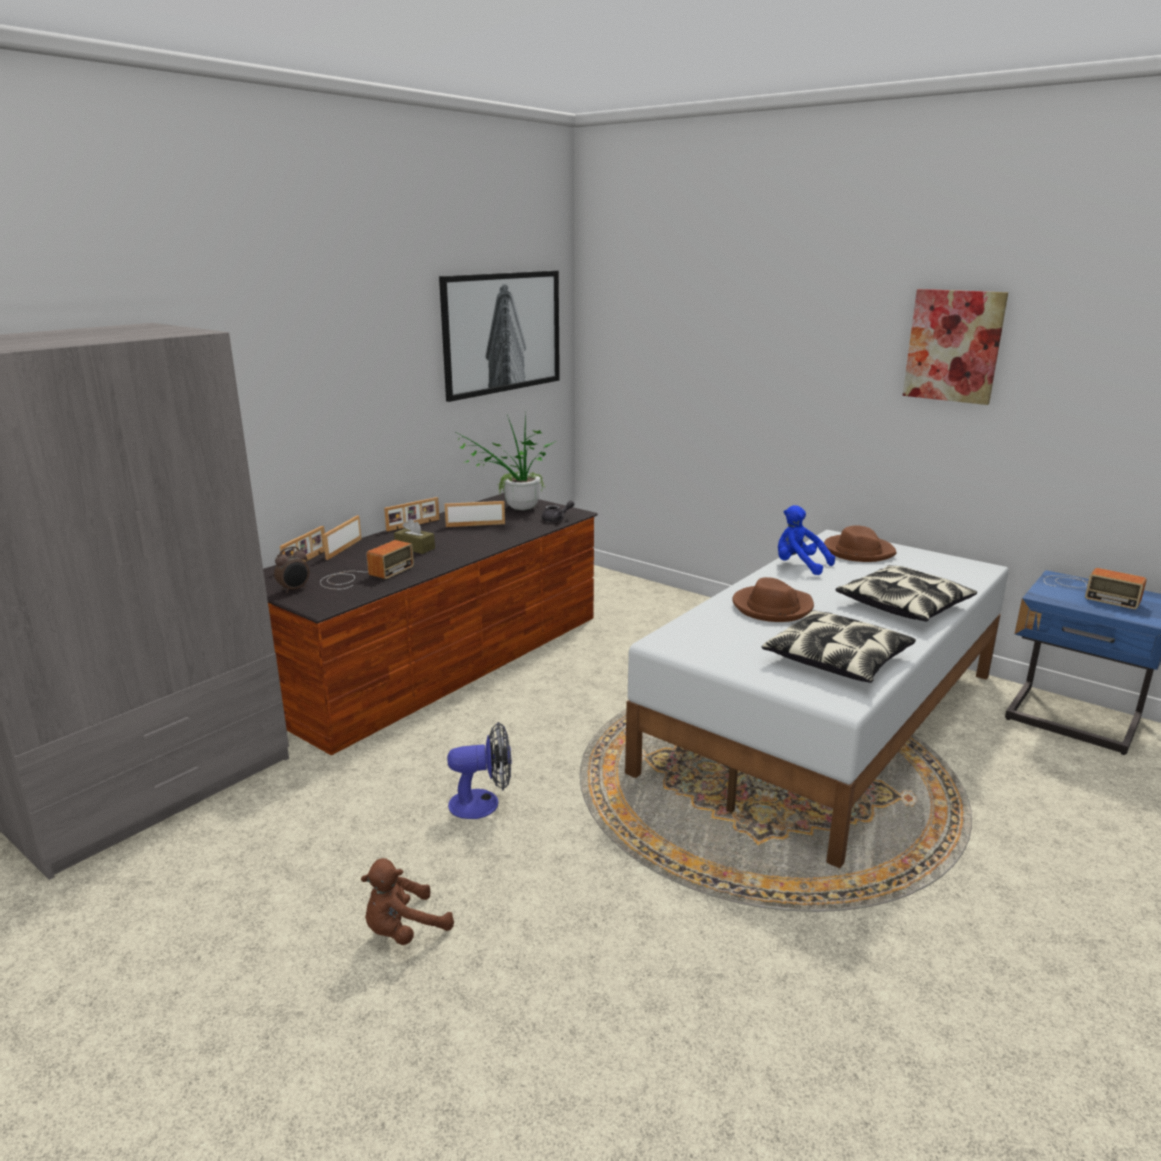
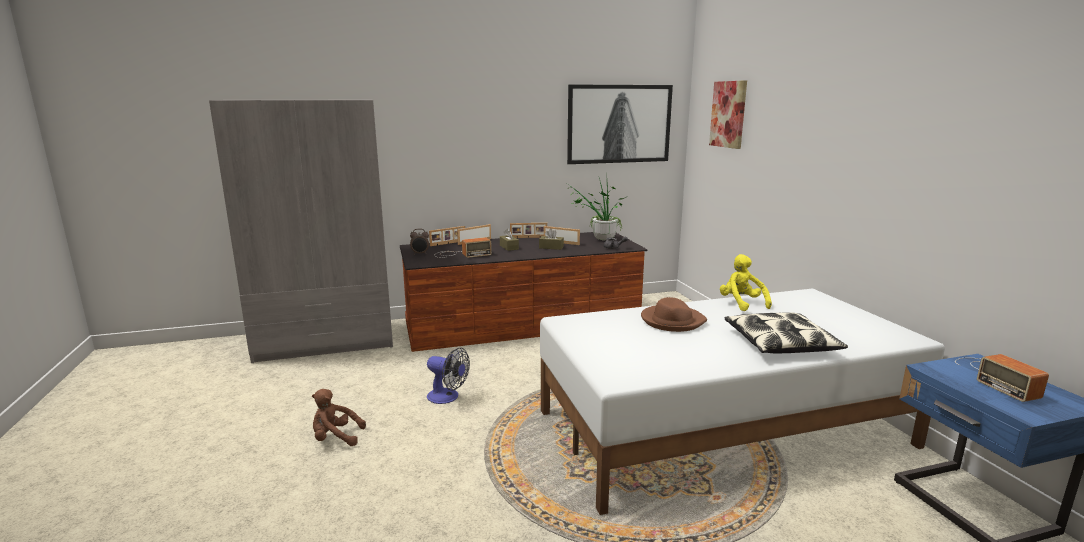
camera: 35 degrees right, 5 degrees down
(474, 535) = (551, 247): none -> brown tissue box
(799, 566) = (741, 303): blue plush toy -> yellow plush toy
(837, 659) = (659, 359): pillow -> none
(858, 551) = (811, 305): brown hat -> none
(953, 346) = (913, 135): picture -> picture (728, 114)

